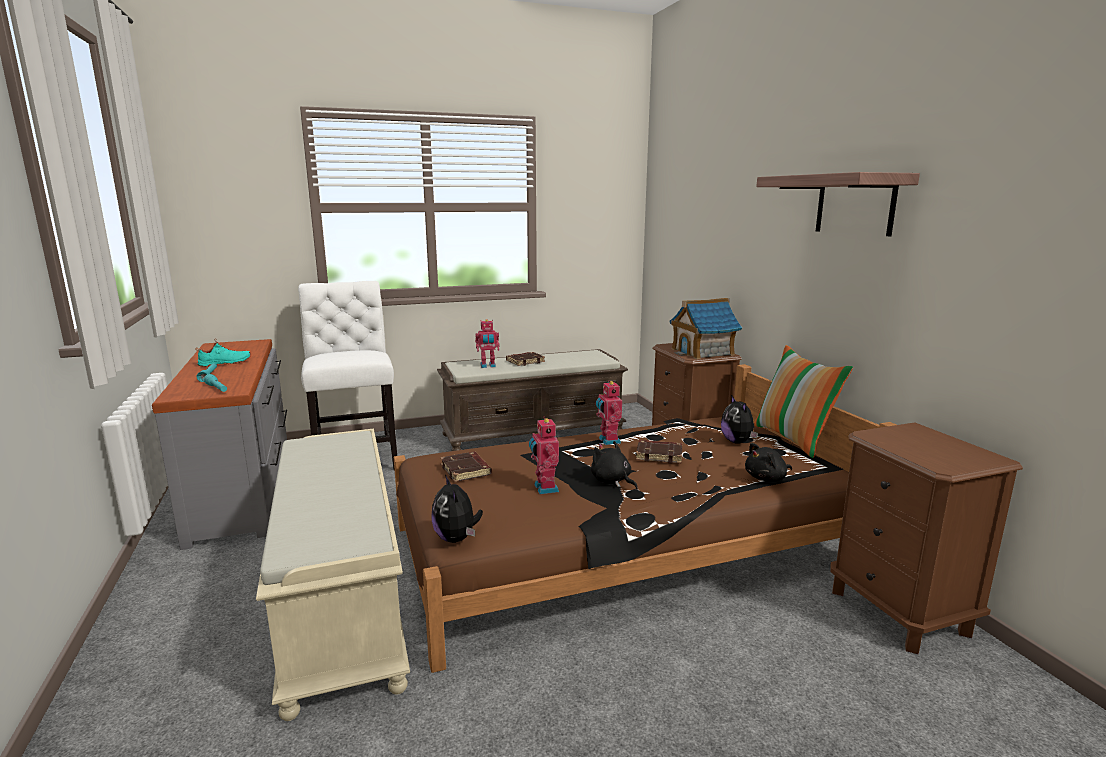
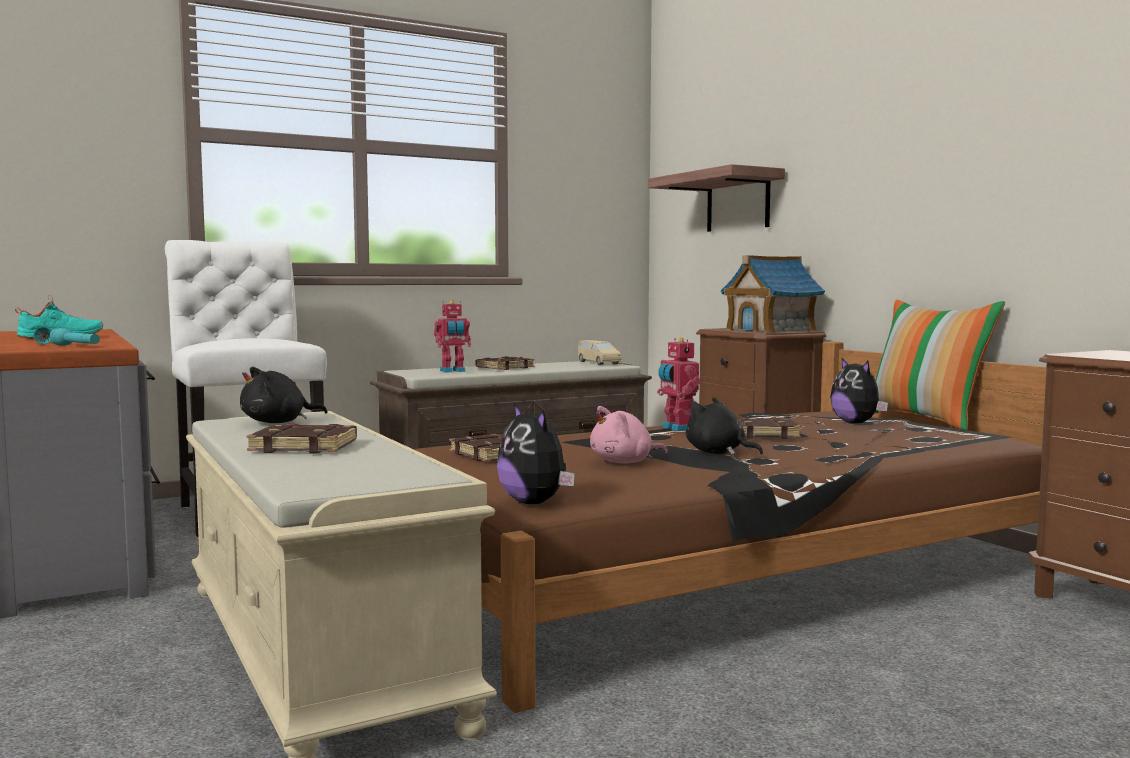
camera: 10 degrees left, 10 degrees down
(324, 488) = (305, 447): none -> brown book
(544, 488) = (625, 462): toy robot -> pink plush toy
(594, 355) = (598, 363): none -> beige toy car
(767, 478) = (924, 445): black plush toy -> black plush toy (278, 422)
(855, 205) = (984, 93): shelf -> shelf (738, 202)

